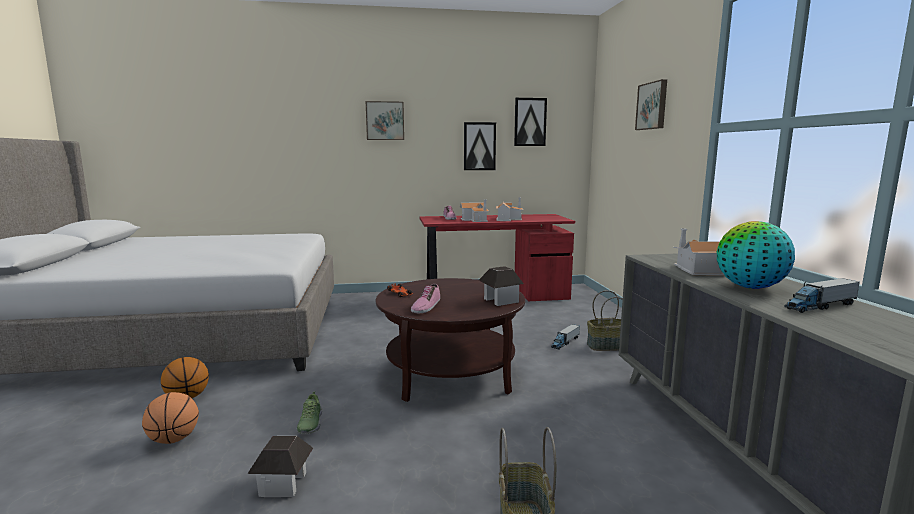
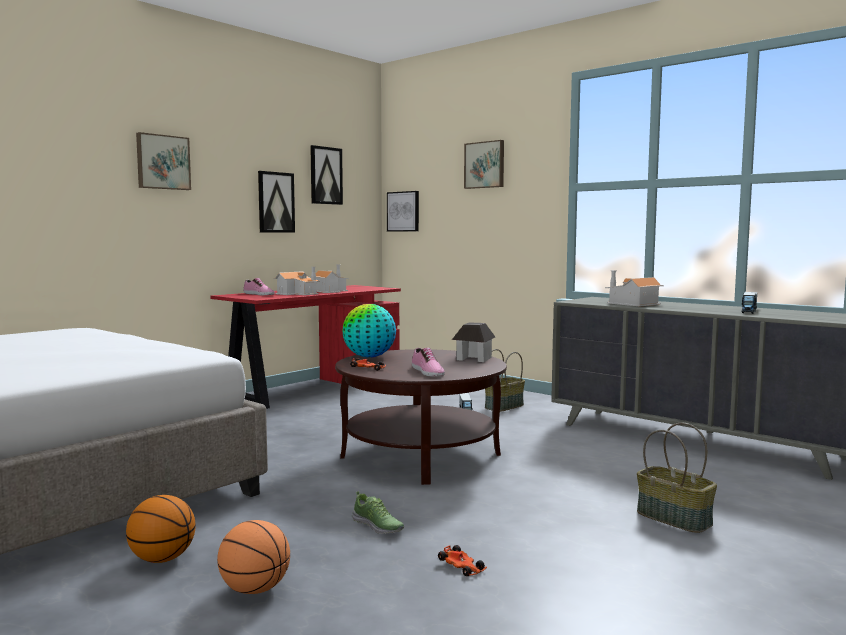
camera: 40 degrees left, 5 degrees down
(283, 484) = (462, 567): toy house -> toy car
(602, 151) = (403, 211): none -> picture
(750, 287) = (690, 308): globe -> globe (369, 357)

